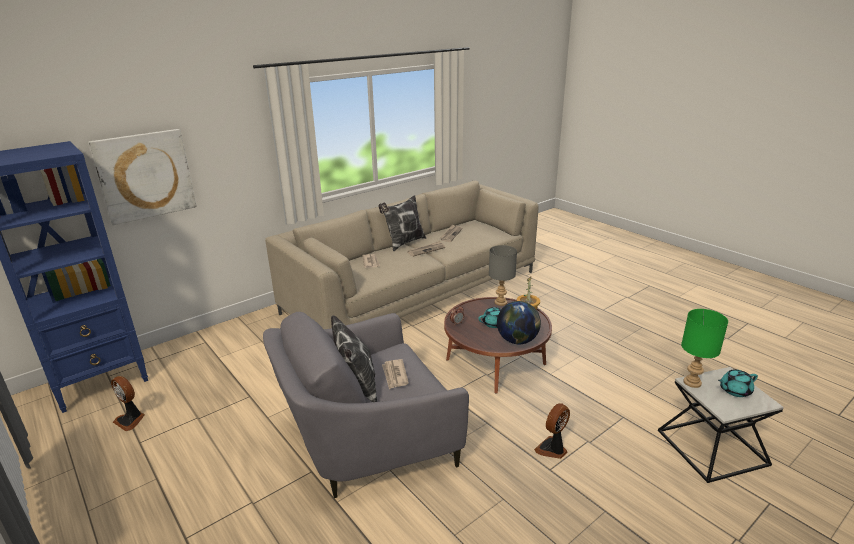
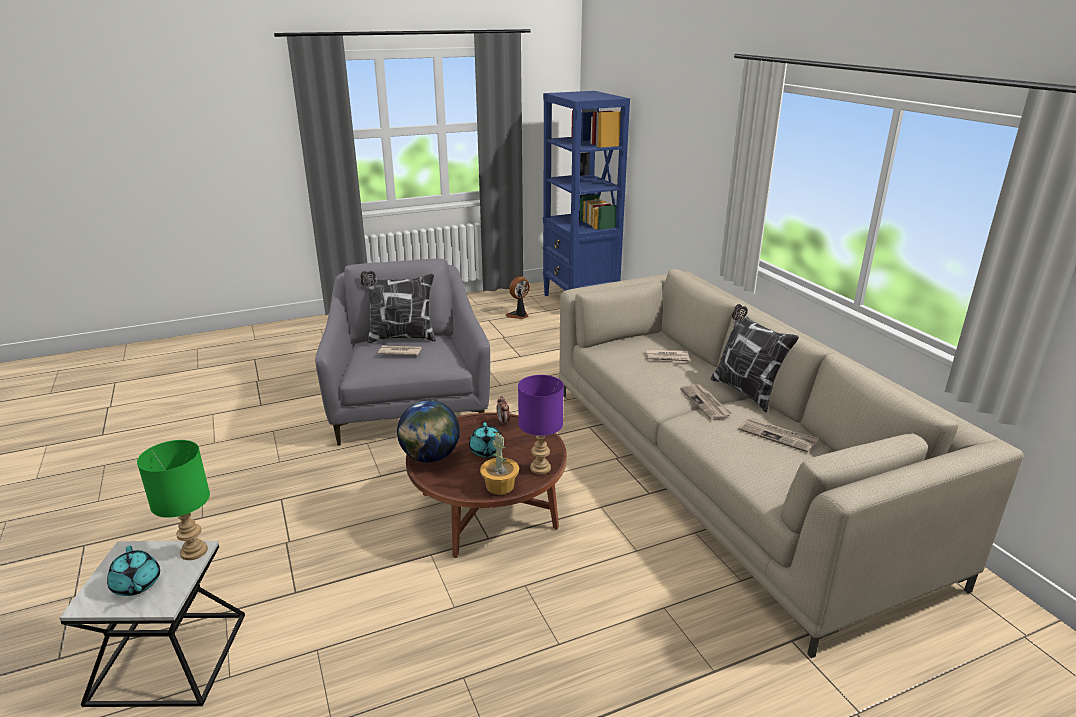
camera: 105 degrees right, 0 degrees up
(145, 176) = (658, 151): picture -> none
(500, 302) = (541, 468): grey table lamp -> purple table lamp
(552, 449) = (303, 510): fan -> none
(734, 390) = (136, 585): turquoise teapot -> turquoise teapot turned 150 degrees clockwise

